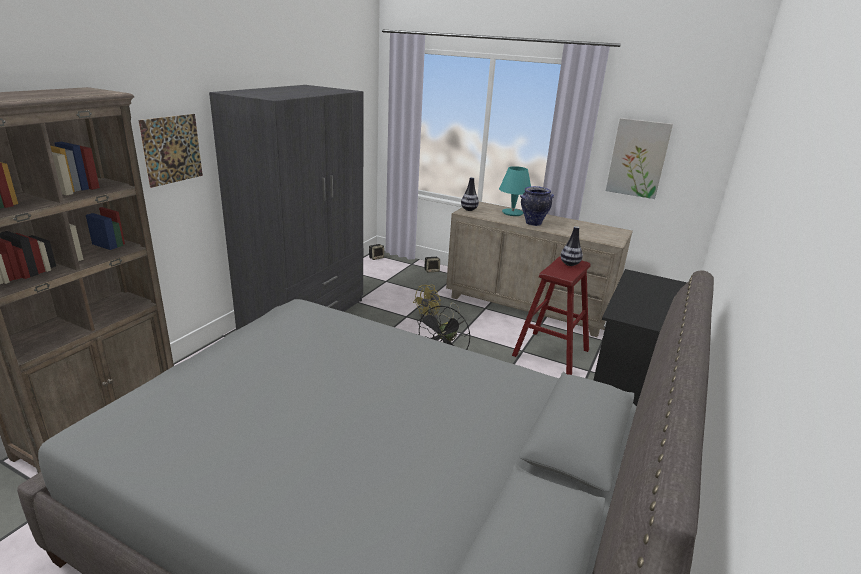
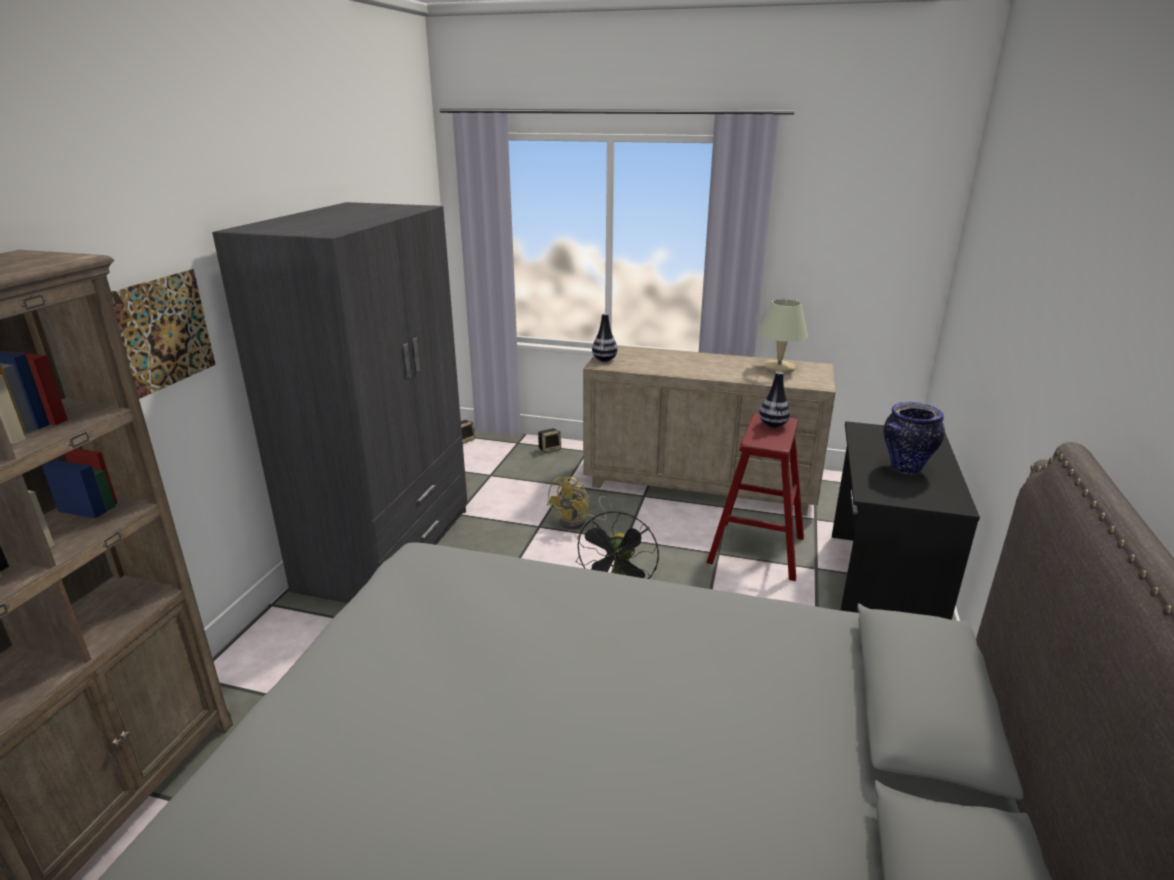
camera: 10 degrees left, 0 degrees up
(512, 213) = (665, 357): turquoise table lamp -> none
(533, 223) = (701, 370): vase -> vase (905, 468)
(590, 228) = (778, 367): none -> beige table lamp
(638, 158) = (828, 264): picture -> none

